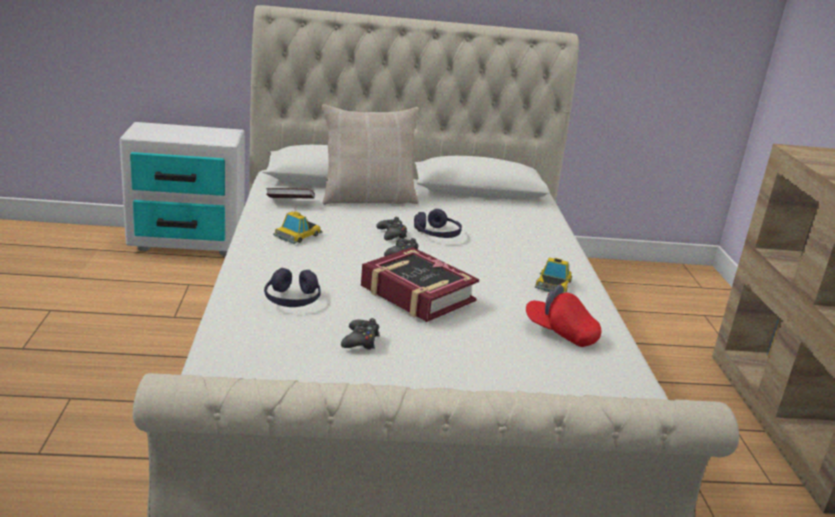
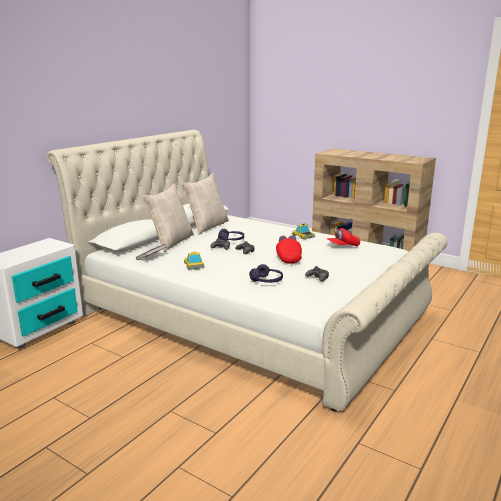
camera: 50 degrees left, 5 degrees down
(417, 294) = (288, 258): book -> red cap
(470, 203) = (207, 226): none -> beige pillow

